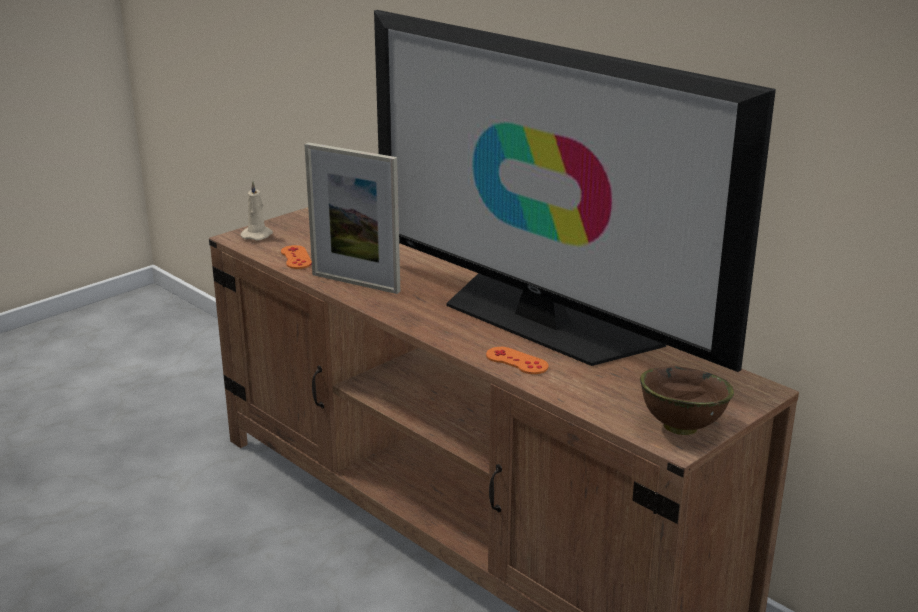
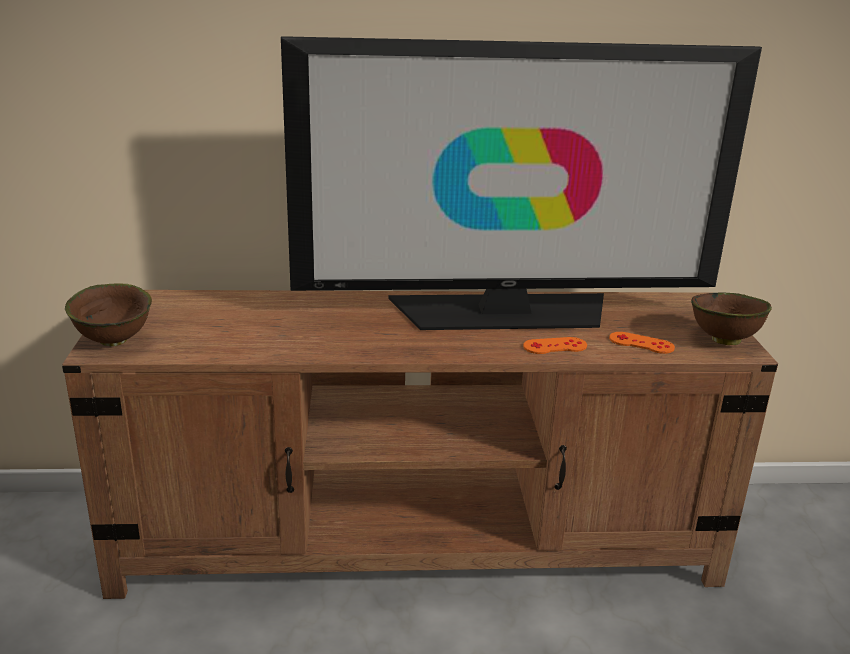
camera: 50 degrees left, 0 degrees up
(258, 235) = (115, 341): beige candle -> brown bowl
(296, 257) = (204, 345): orange game controller -> orange game controller (641, 343)
(355, 283) = (309, 343): picture frame -> none

